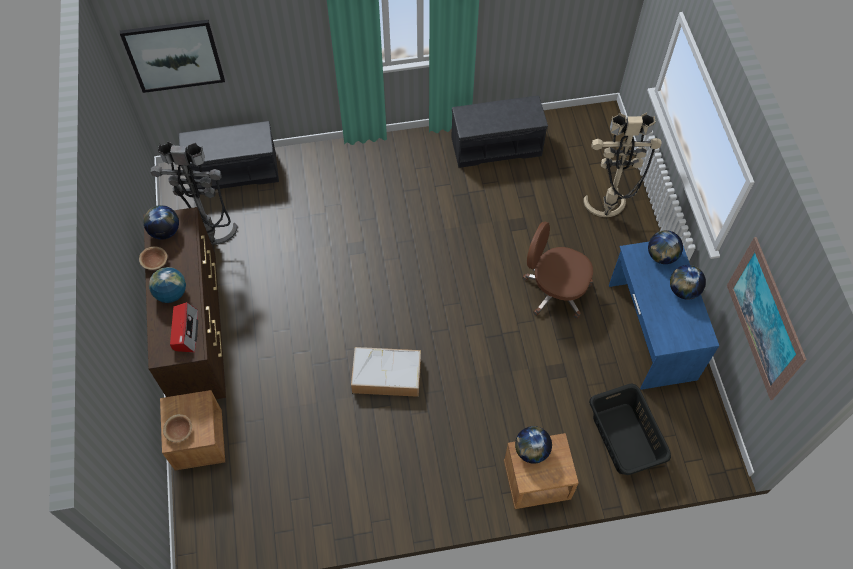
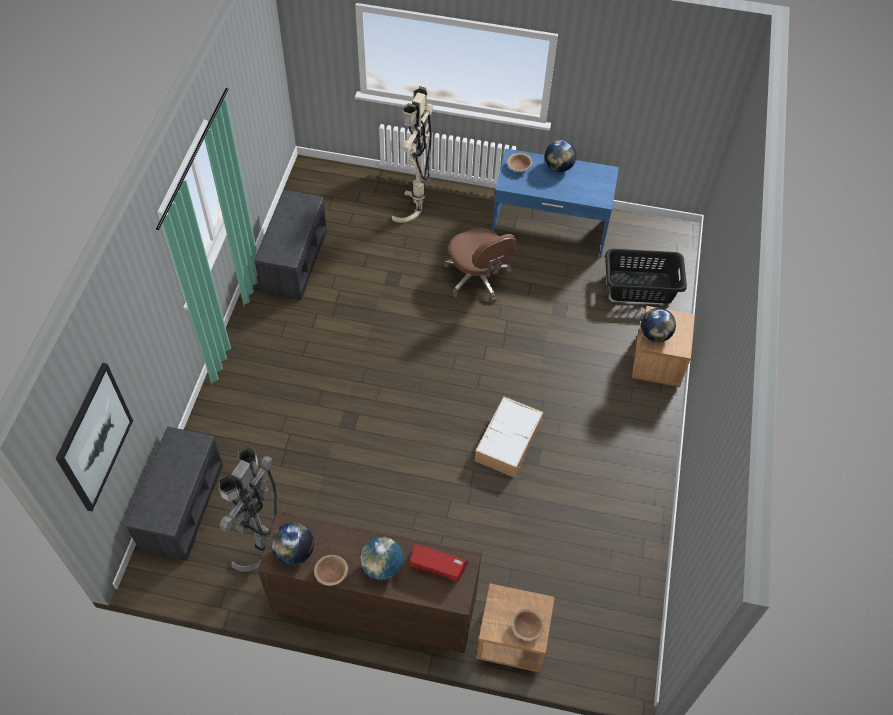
camera: 70 degrees left, 5 degrees down
(554, 290) = (478, 278): brown office chair -> brown office chair turned 75 degrees counterclockwise
(661, 256) = (519, 167): globe -> brown bowl
(764, 319) = (643, 107): picture -> none

